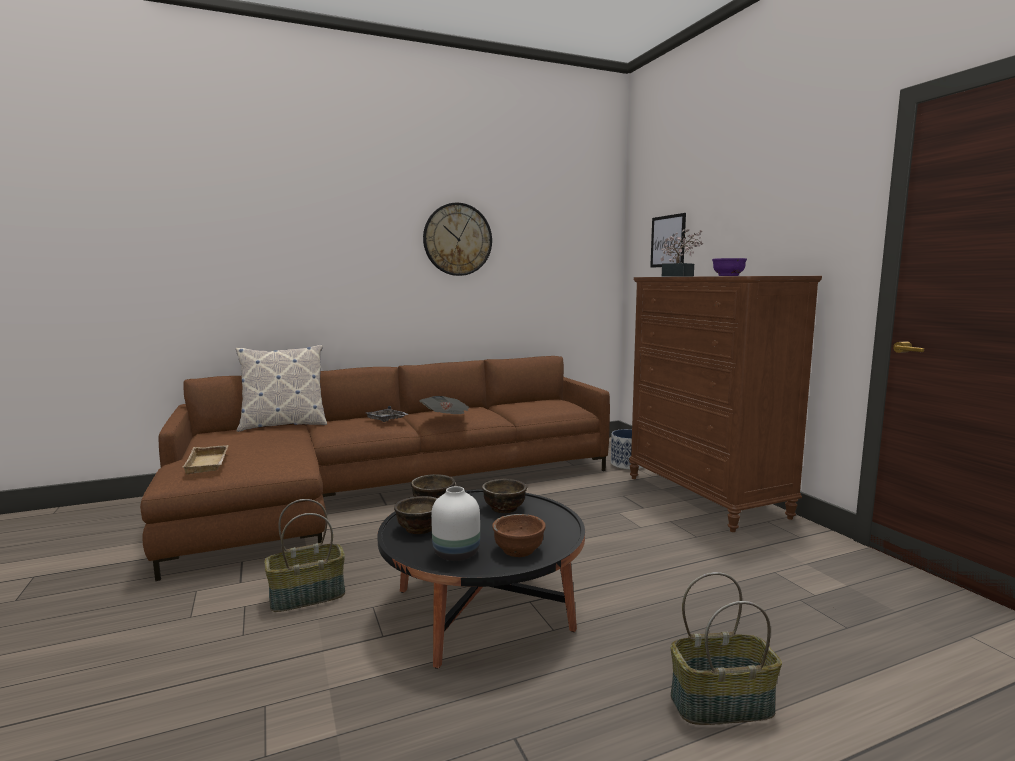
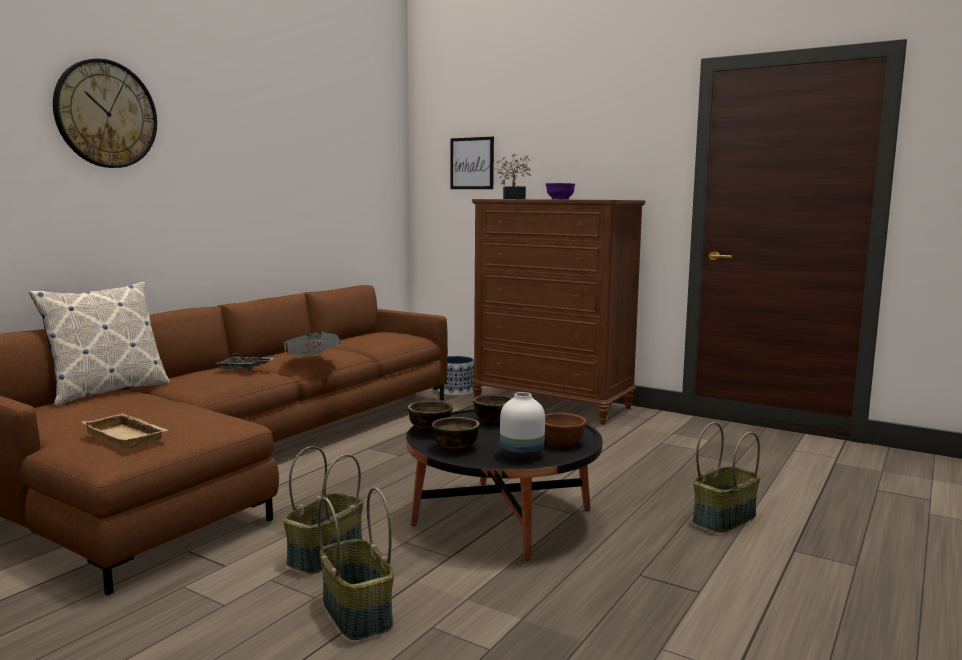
camera: 35 degrees left, 0 degrees up
(244, 664) = (358, 613): none -> basket
(457, 239) = (264, 151): wall clock -> wall clock (106, 114)

